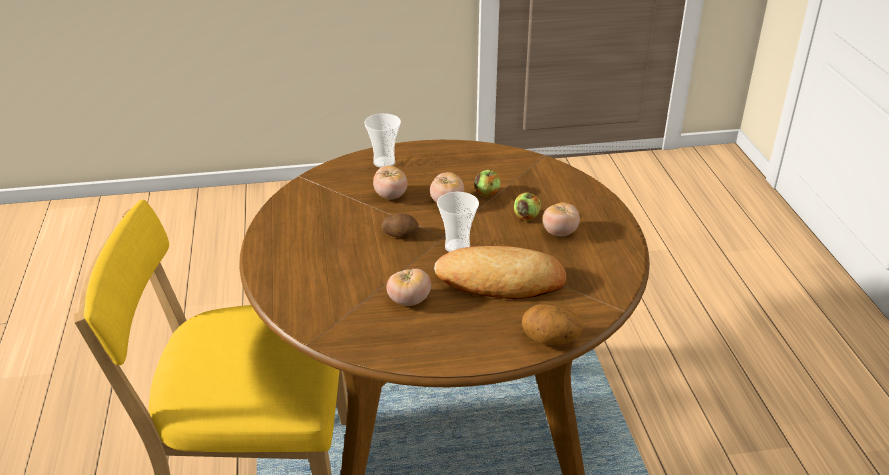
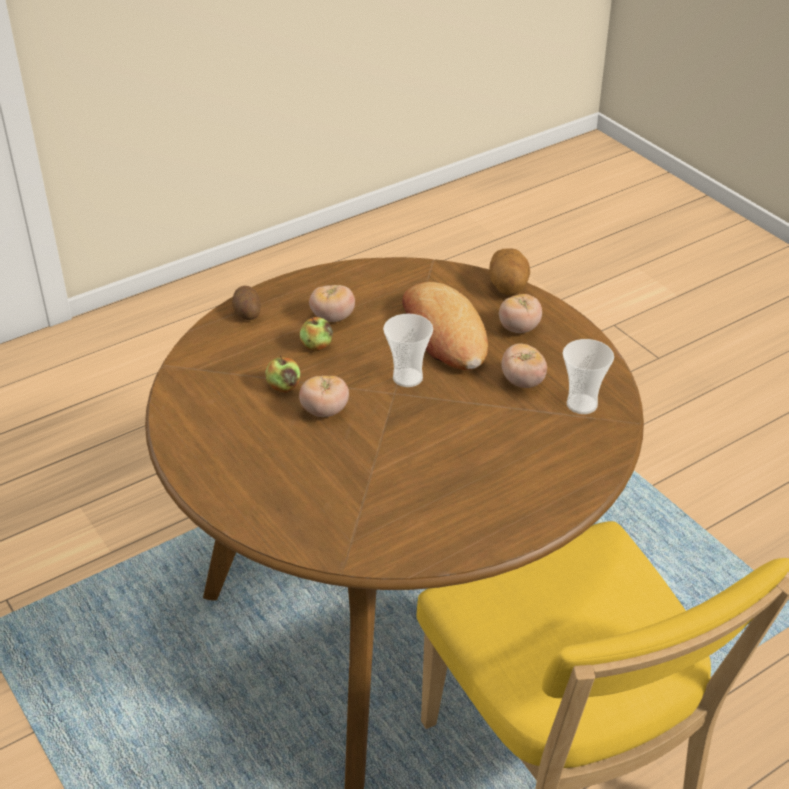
camera: 115 degrees left, 5 degrees up
(384, 162) = (256, 499): cup -> cup (581, 404)
(390, 196) = (338, 463): tomato -> tomato (519, 328)
(400, 234) = (414, 426): potato -> potato (247, 313)

